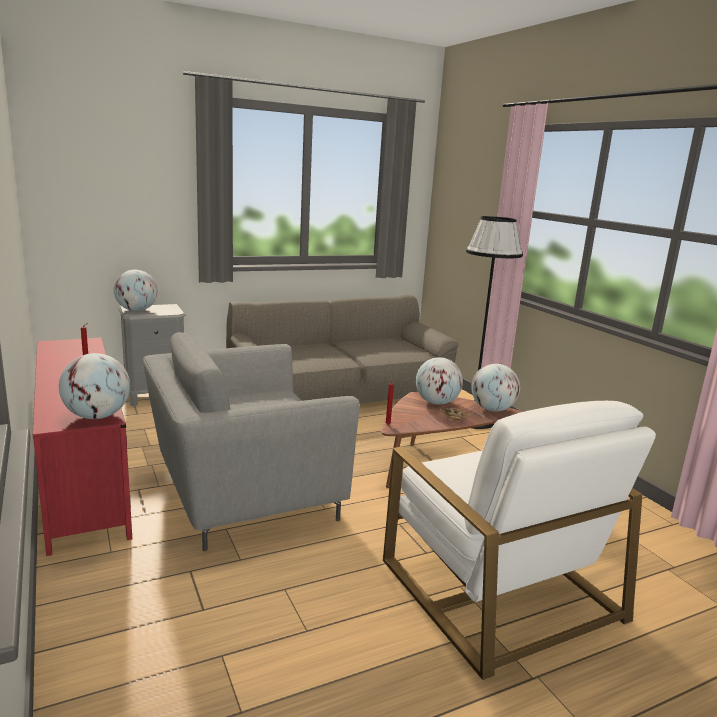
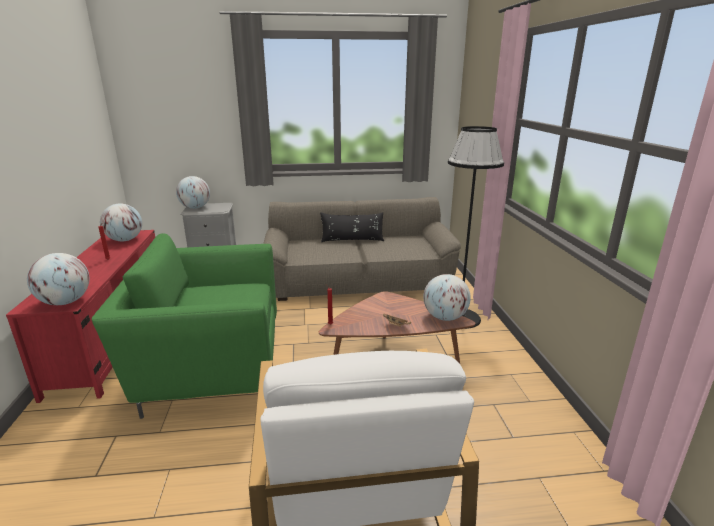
camera: 20 degrees right, 5 degrees up
(242, 492) = (210, 367): grey armchair -> green armchair
(330, 345) = (352, 240): none -> black pillow
(436, 403) = (396, 305): globe -> globe (125, 240)

